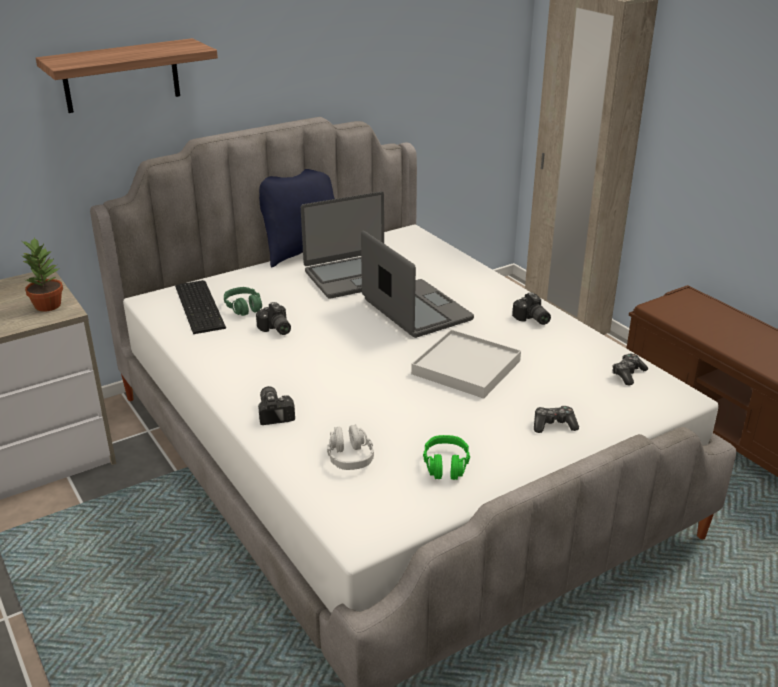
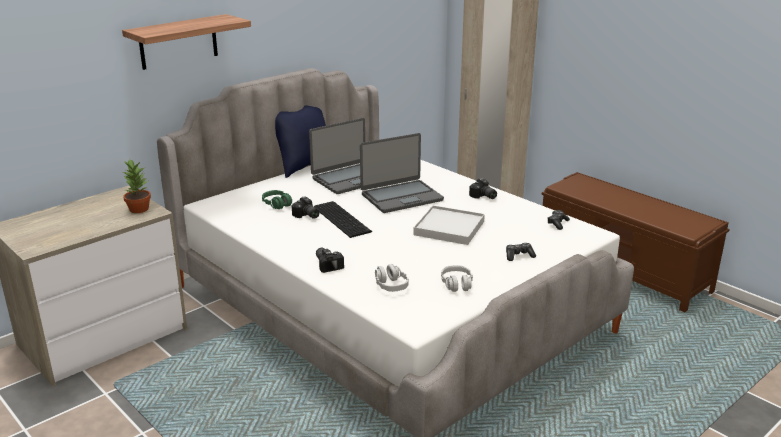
camera: 10 degrees left, 5 degrees down
(201, 306) = (245, 205): keyboard -> keyboard (342, 218)
(415, 310) = (401, 197): laptop -> laptop turned 105 degrees clockwise
(446, 465) = (457, 284): green headphones -> grey headphones

